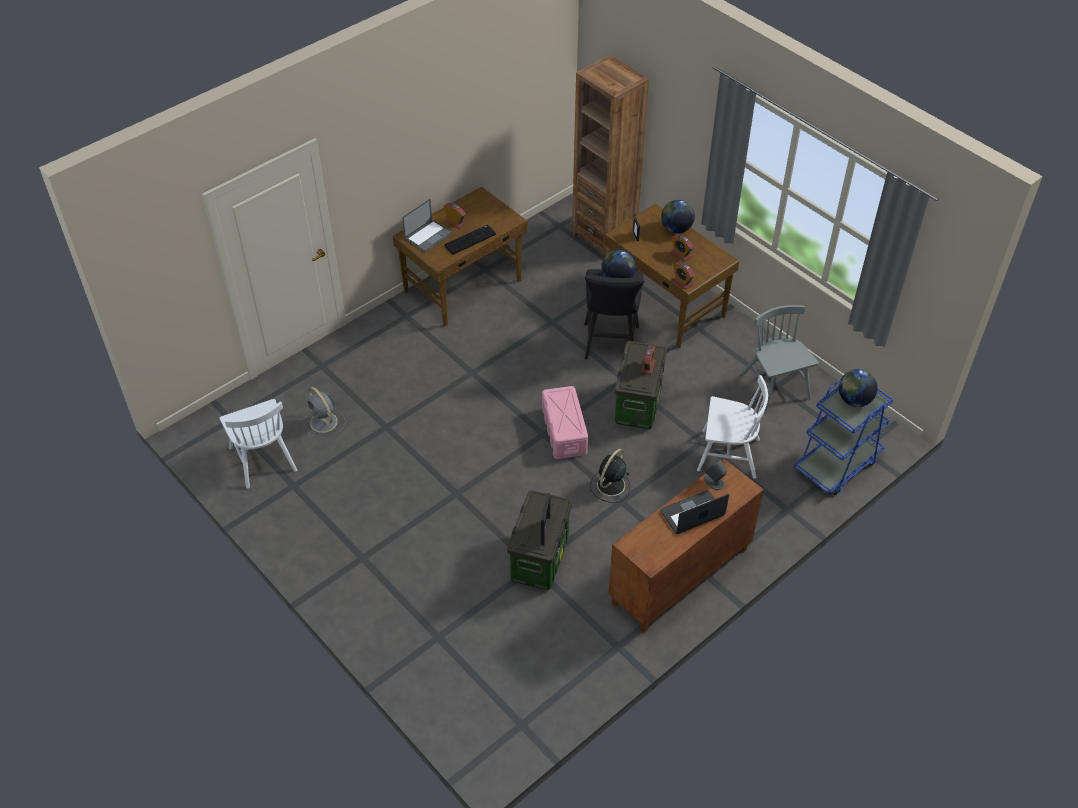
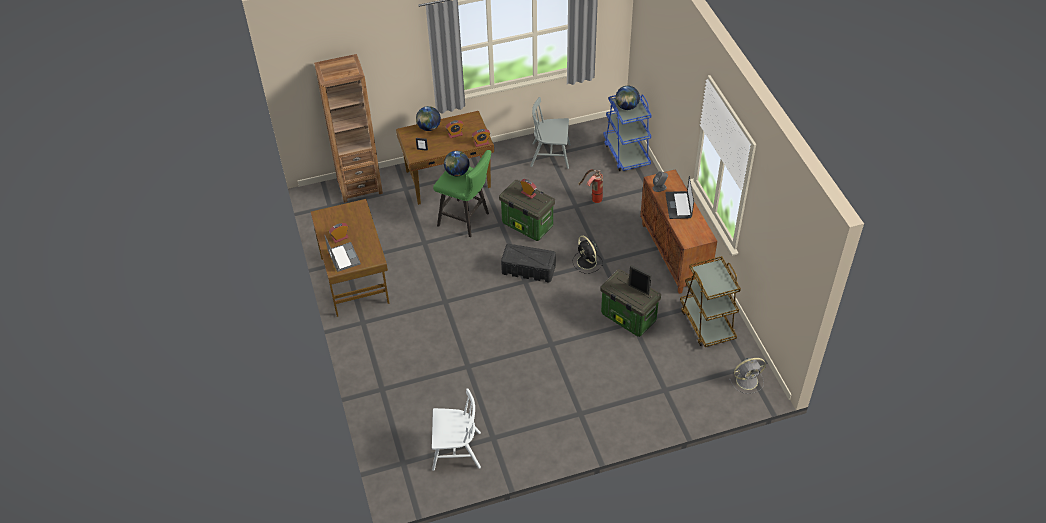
camera: 65 degrees left, 0 degrees up
(324, 423) = (442, 402): grey fan -> grey fan (748, 380)
(470, 239) = (364, 235): keyboard -> none
(564, 431) = (529, 270): pink storage box -> black storage box
(575, 653) = (707, 323): none -> brown cart
(610, 346) = (466, 220): black stool -> green stool
(728, 454) = (592, 198): white chair -> fire extinguisher

